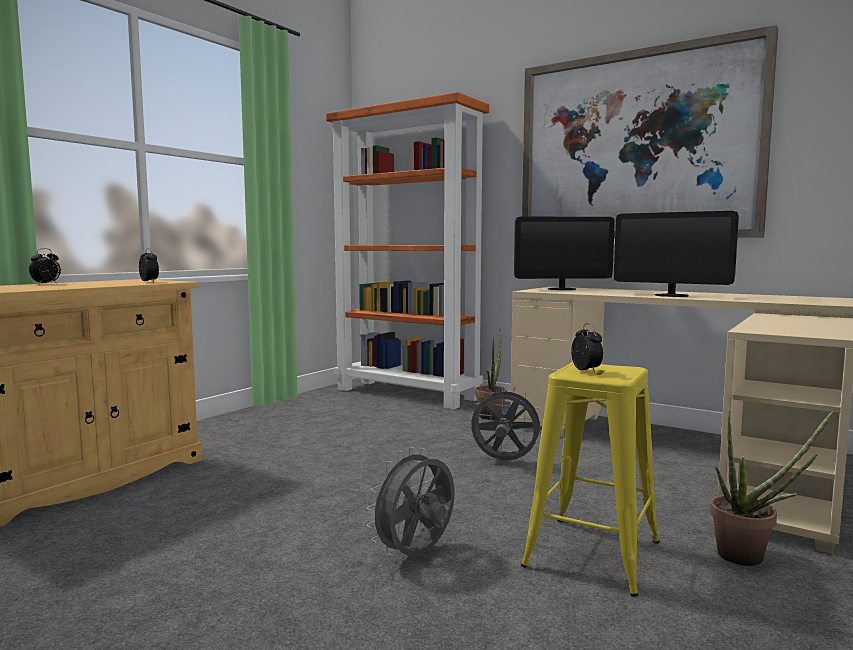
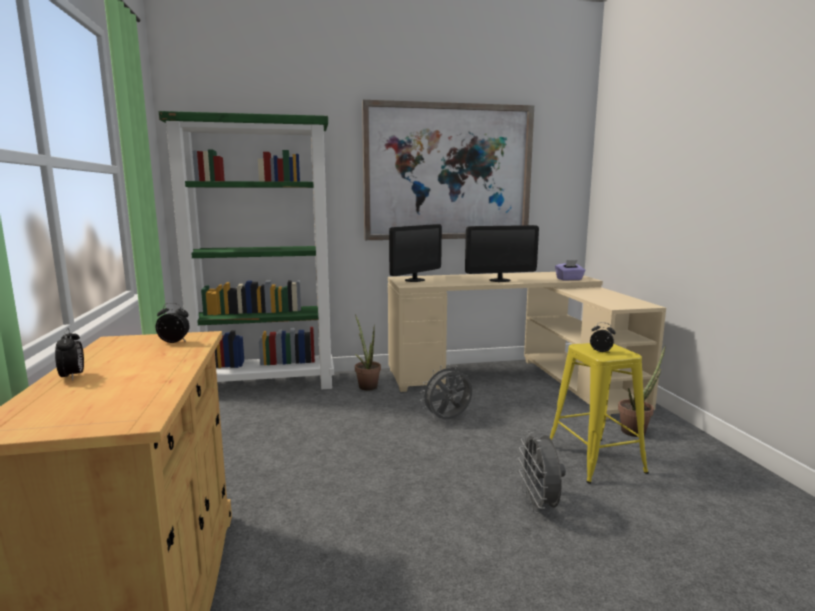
camera: 45 degrees left, 5 degrees up
(408, 394) = (266, 385): orange bookcase -> green bookcase
(795, 301) = (569, 279): none -> purple tissue box

